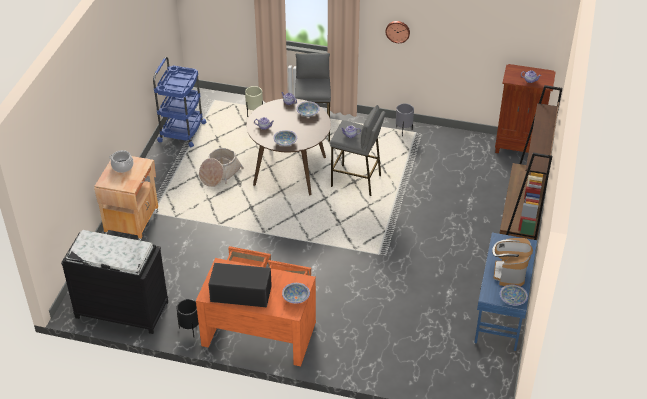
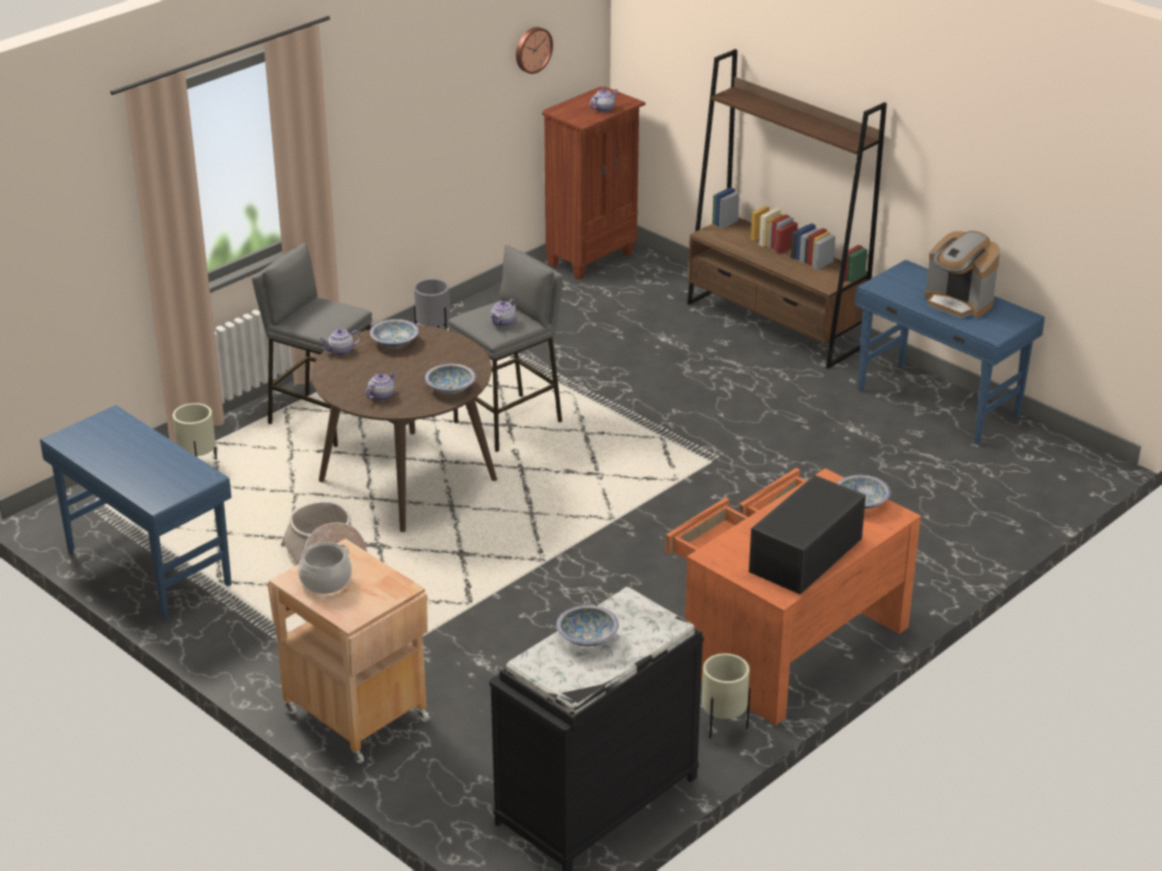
camera: 60 degrees left, 10 degrees down
(182, 132) = (147, 567): blue cart -> blue console table
(190, 330) = (723, 726): black planter -> beige planter
(398, 31) = (377, 142): wall clock -> wall clock (532, 49)
(512, 299) = (1015, 318): bowl -> bowl (587, 637)

